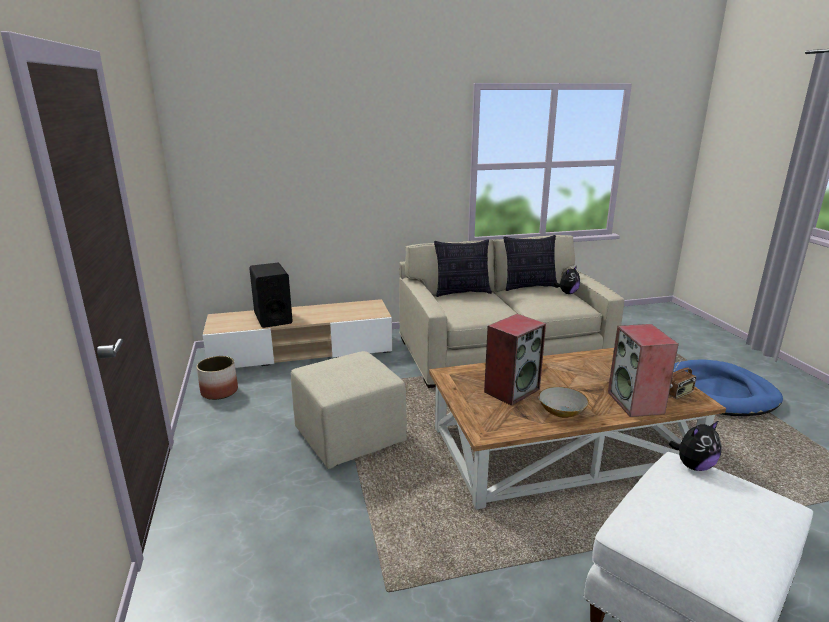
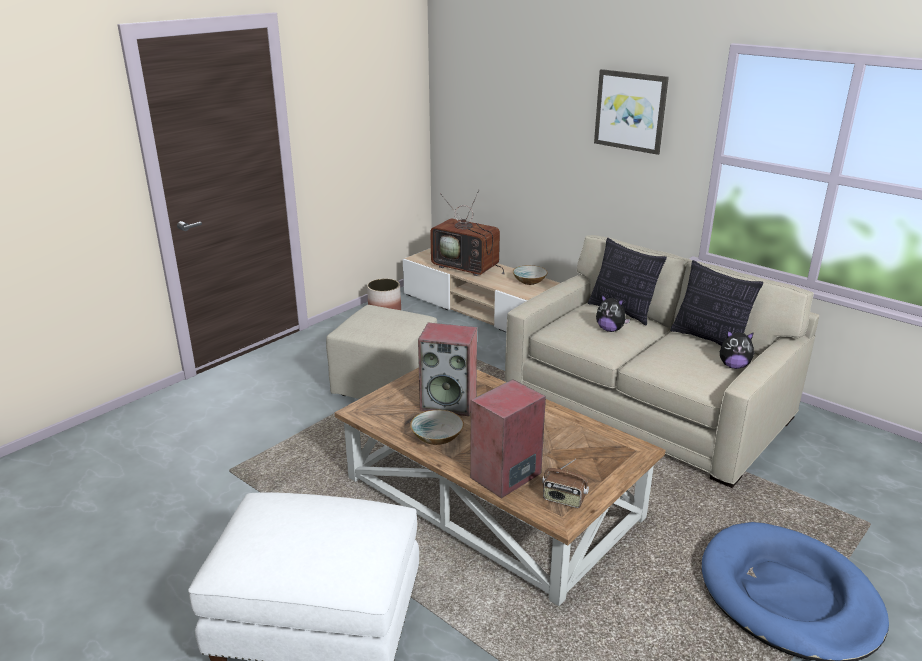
camera: 55 degrees right, 5 degrees up
(273, 318) = (468, 267): black speaker -> television
(338, 308) = (529, 281): none -> bowl
(402, 143) = (630, 111): none -> picture
(693, 466) = (376, 516): plush toy -> plush toy (610, 329)

